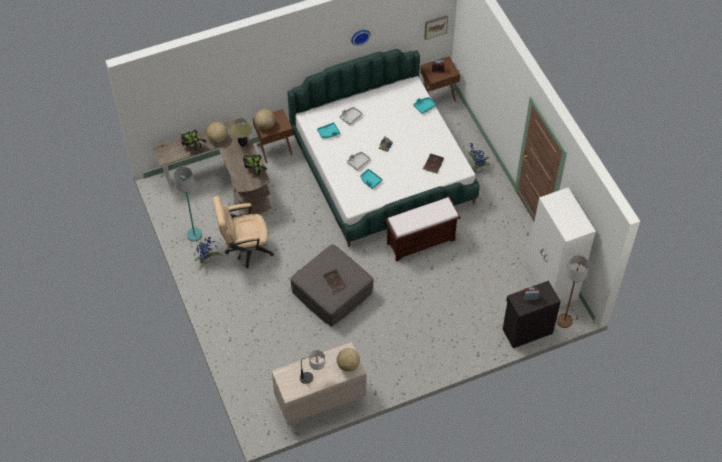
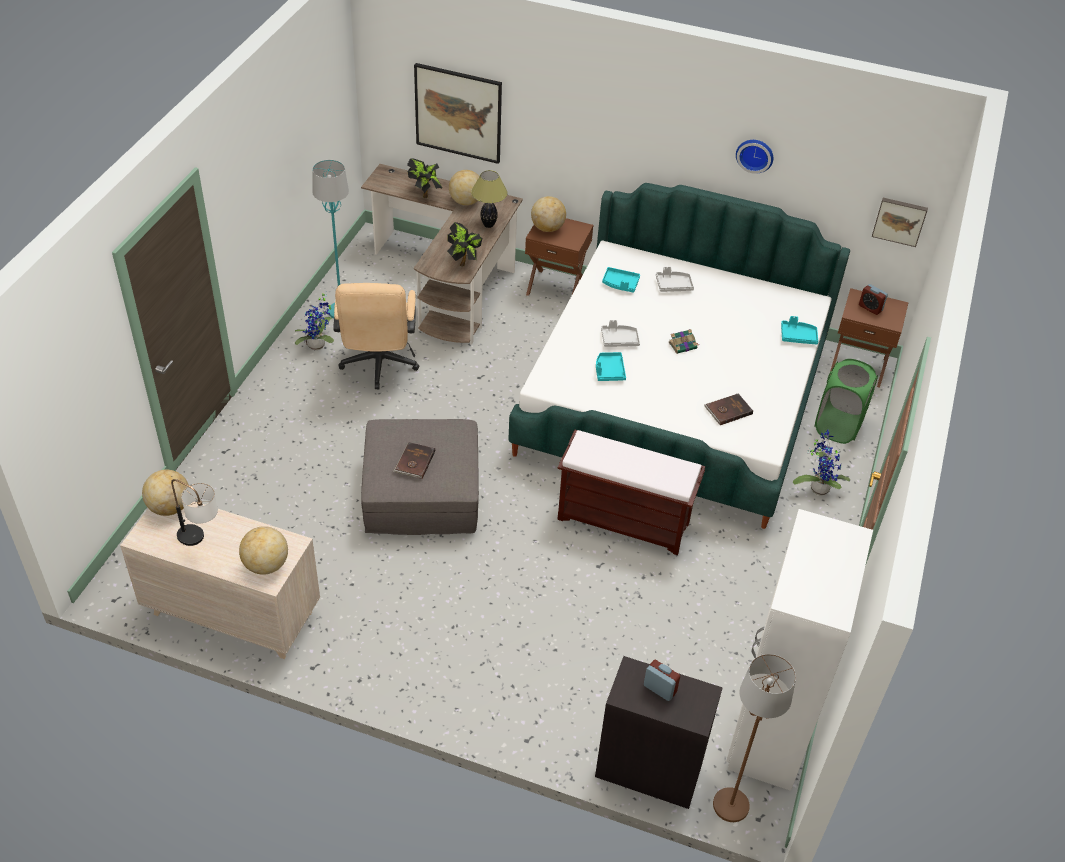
camera: 40 degrees right, 10 degrees down
(195, 98) = (458, 113): none -> picture
(245, 249) = (378, 366): beige office chair -> beige office chair turned 120 degrees counterclockwise
(283, 374) = (170, 507): none -> globe
(457, 133) = (838, 426): none -> green laundry basket

